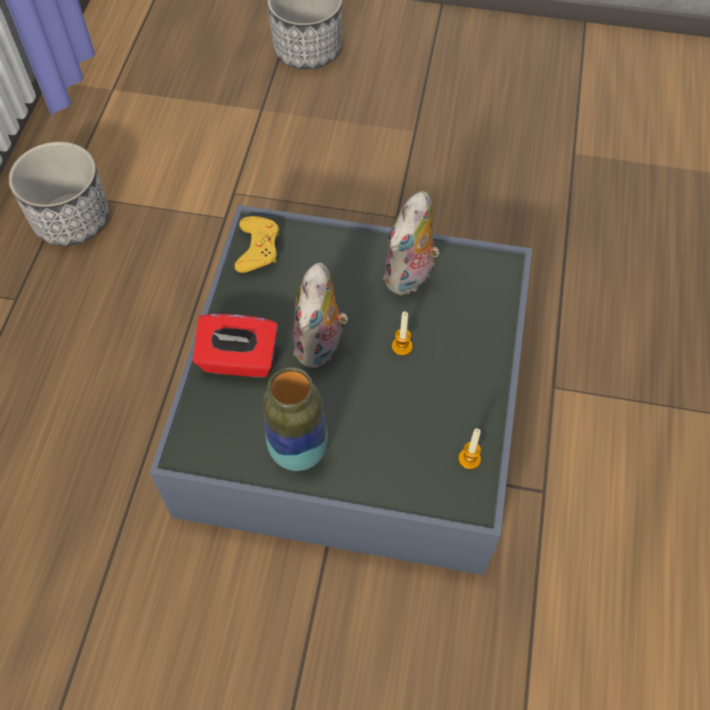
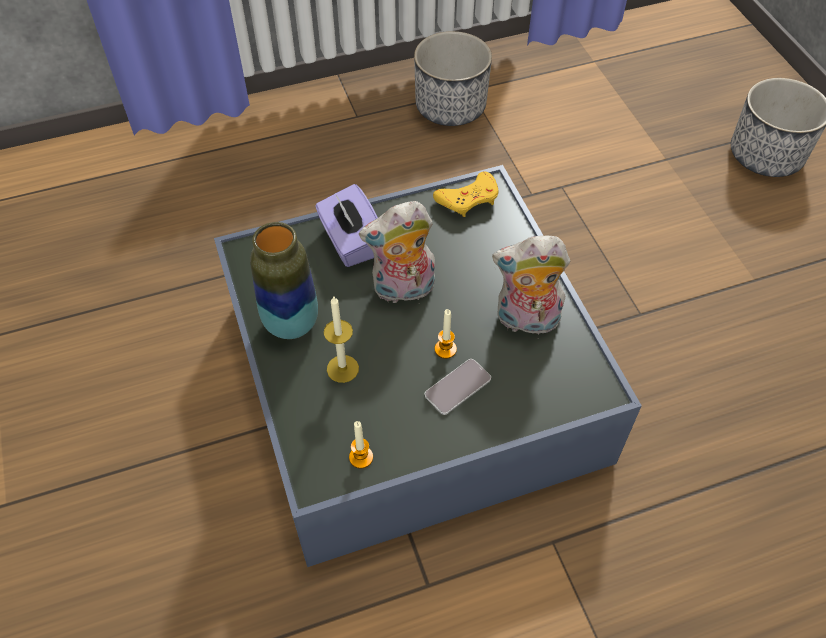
camera: 60 degrees right, 5 degrees down
(238, 360) = (351, 242): red tissue box -> purple tissue box
(373, 432) = (342, 368): none -> candle
(443, 357) = (457, 387): none -> phone

